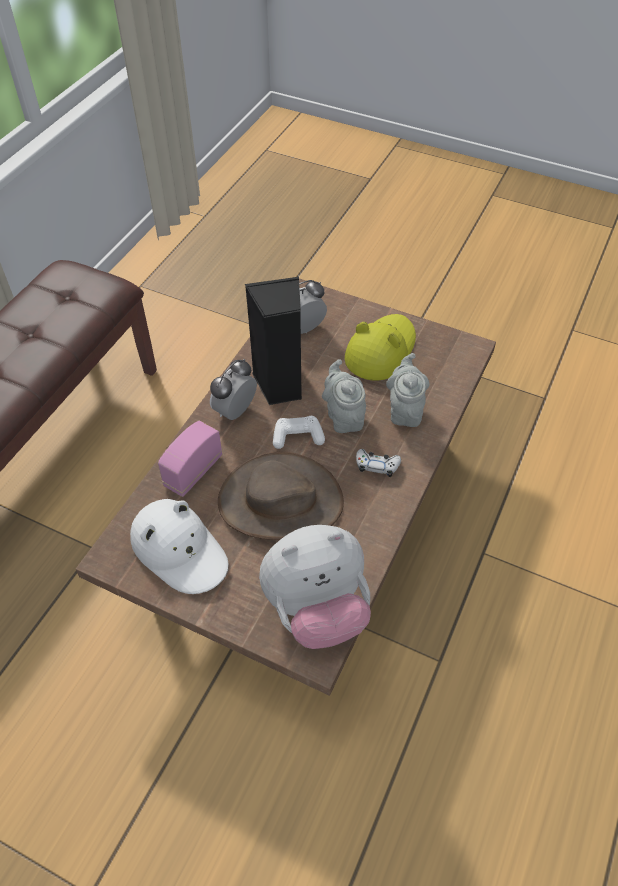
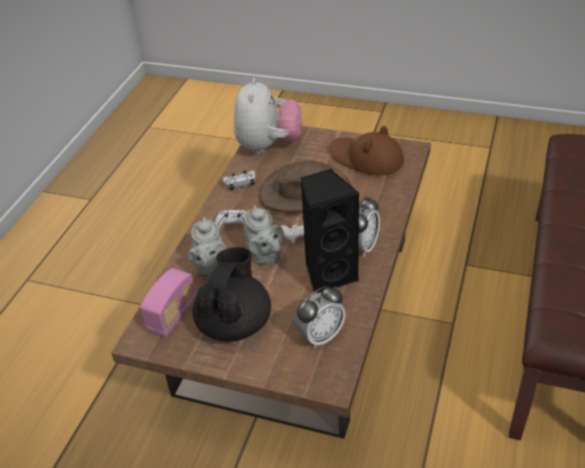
camera: 175 degrees right, 10 degrees down
(180, 550) = (366, 159): white hat -> brown hat
(193, 471) = (378, 201): radio -> radio (172, 316)
(317, 609) = (268, 145): plush toy -> plush toy turned 120 degrees clockwise
(366, 535) = (240, 183): none -> white game controller
(380, 350) = (235, 323): yellow hat -> black teapot

